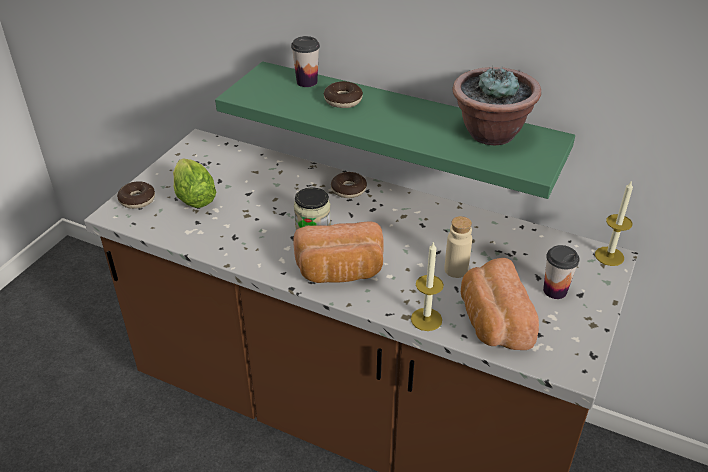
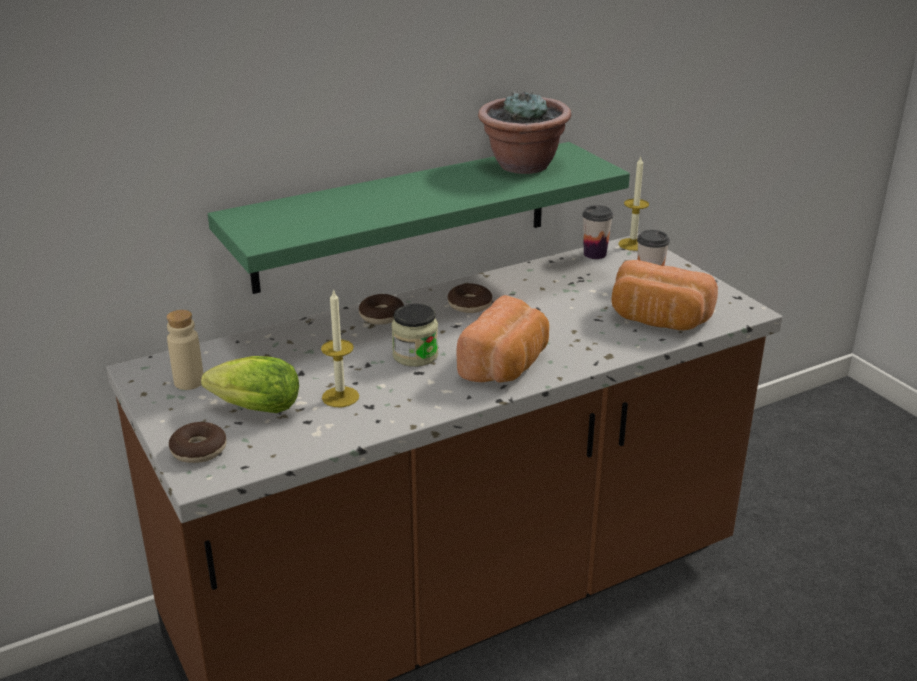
camera: 55 degrees left, 10 degrees down
(307, 82) = (298, 205): cup -> cup (595, 254)
(343, 100) = (366, 200): donut -> donut (469, 305)
(426, 319) = (623, 348): candle -> candle (340, 397)
(456, 270) = (573, 310): beige bottle -> beige bottle (189, 382)

